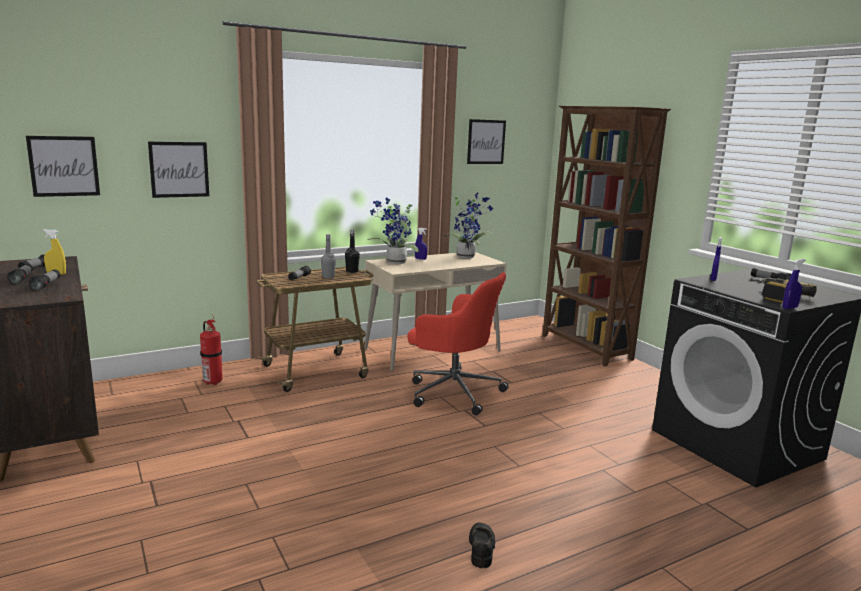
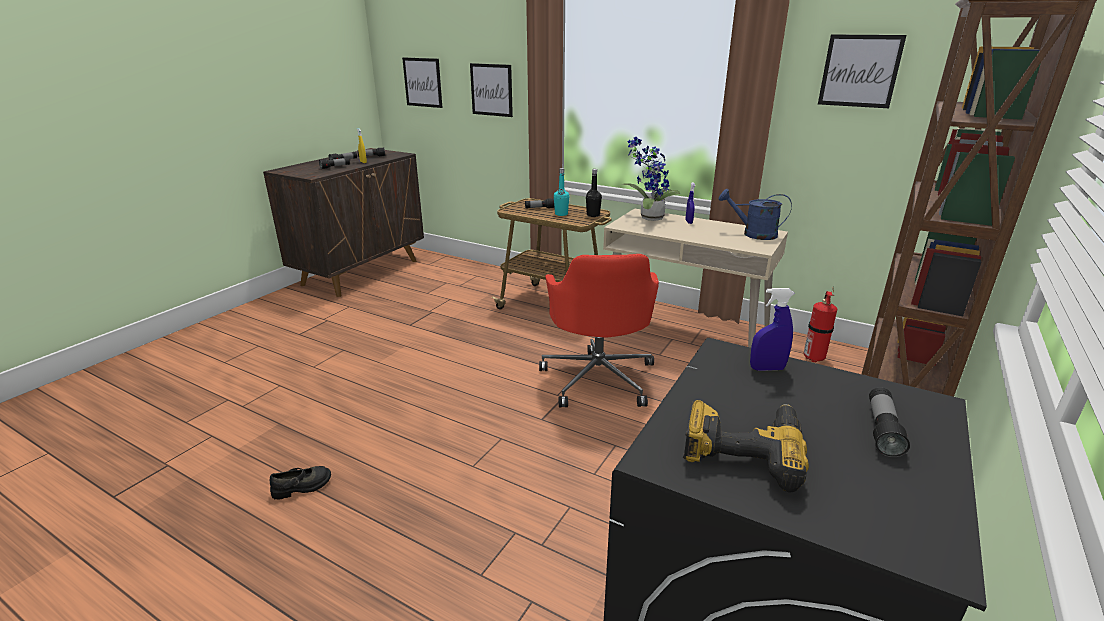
camera: 60 degrees right, 10 degrees up
(212, 382) = (482, 281): fire extinguisher -> fire extinguisher (813, 357)
(328, 277) = (561, 214): grey bottle -> turquoise bottle
(467, 256) = (753, 234): potted plant -> blue watering can
(789, 308) = (649, 465): blue spray bottle -> none

